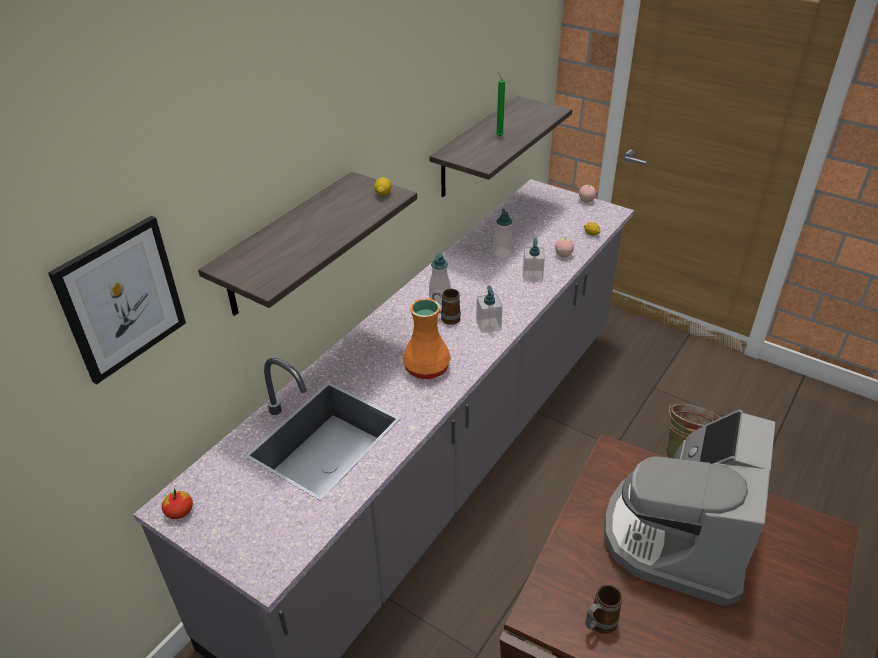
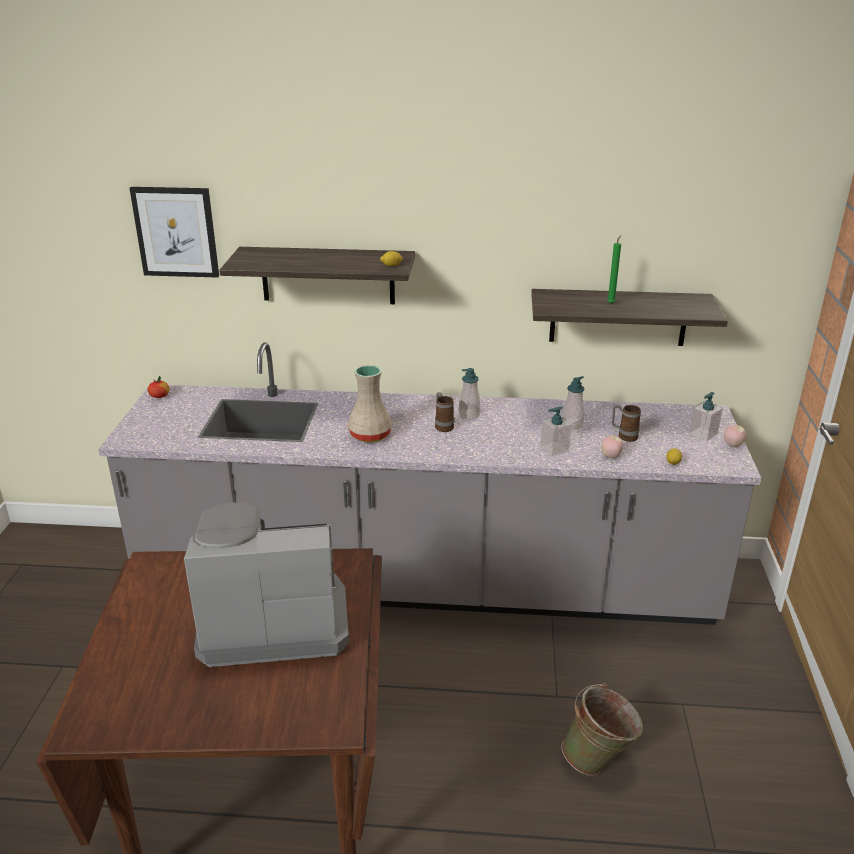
camera: 60 degrees right, 10 degrees down
(425, 368) = (369, 435): orange vase -> beige vase
(488, 325) = (454, 447): soap dispenser -> soap dispenser (703, 434)
(598, 624) = (150, 595): mug -> mug (623, 436)

